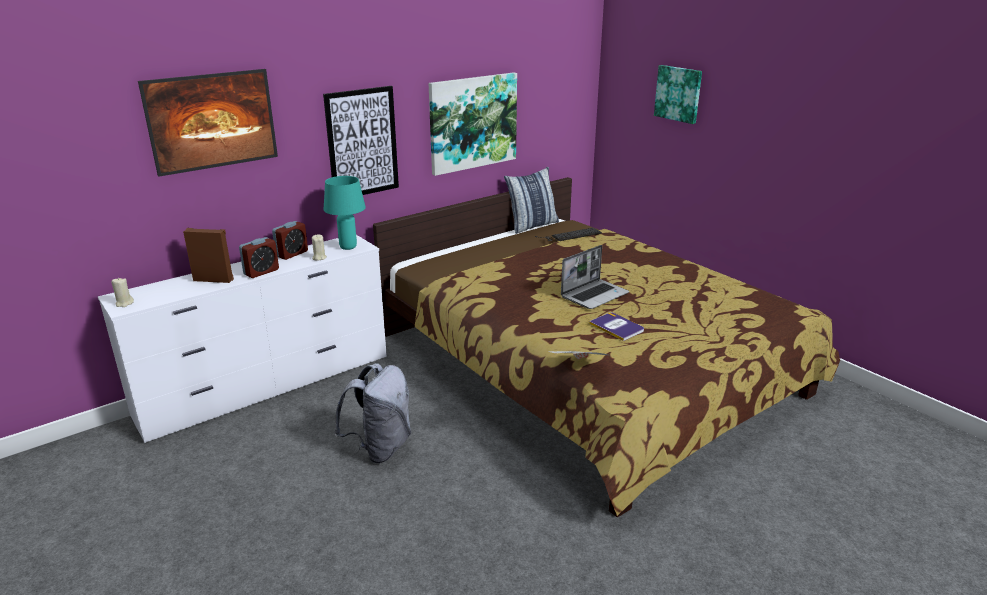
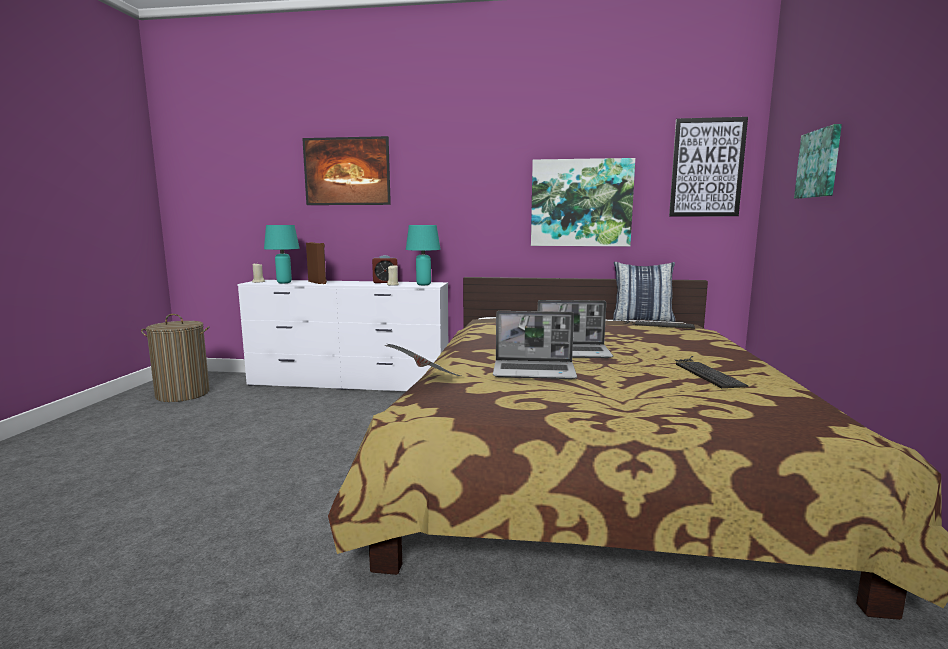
camera: 45 degrees right, 15 degrees down
(83, 495) = (183, 394): none -> laundry basket
(169, 294) = (283, 282): none -> turquoise table lamp
(261, 272) = (346, 284): alarm clock -> none
(362, 143) = (463, 205): picture -> picture (707, 168)
(380, 448) = (330, 435): grey backpack -> none
(617, 327) = (535, 371): book -> laptop
(690, 287) = (704, 372): none -> keyboard

